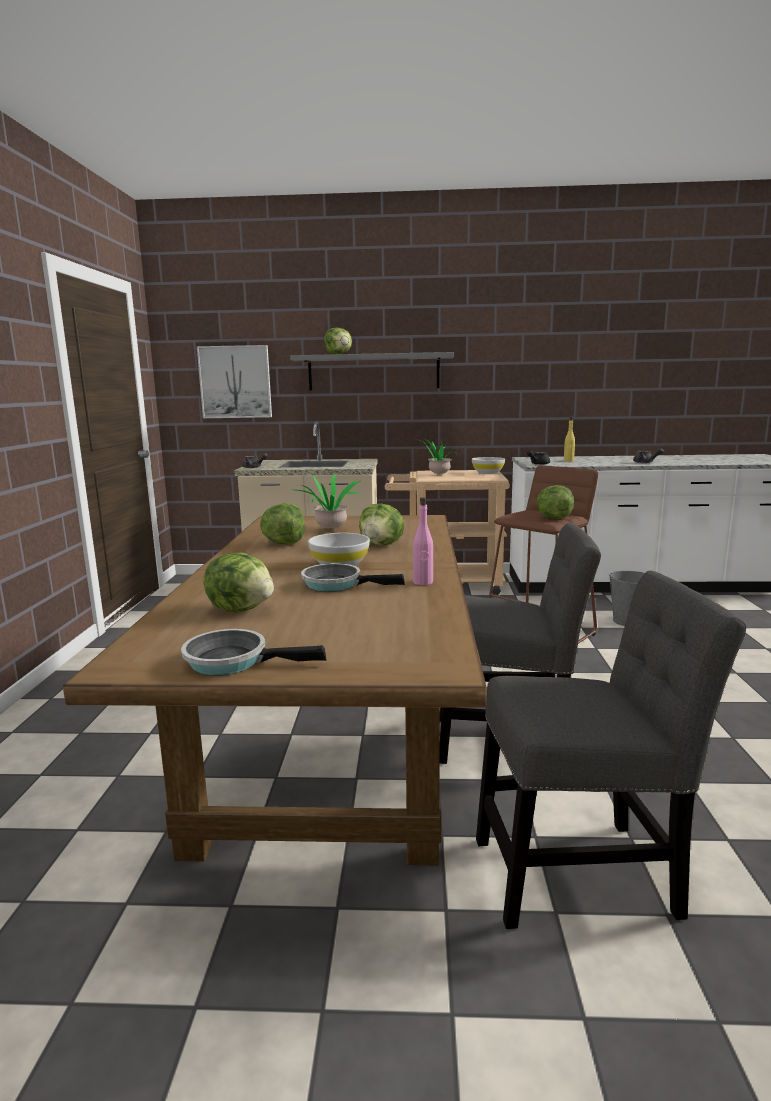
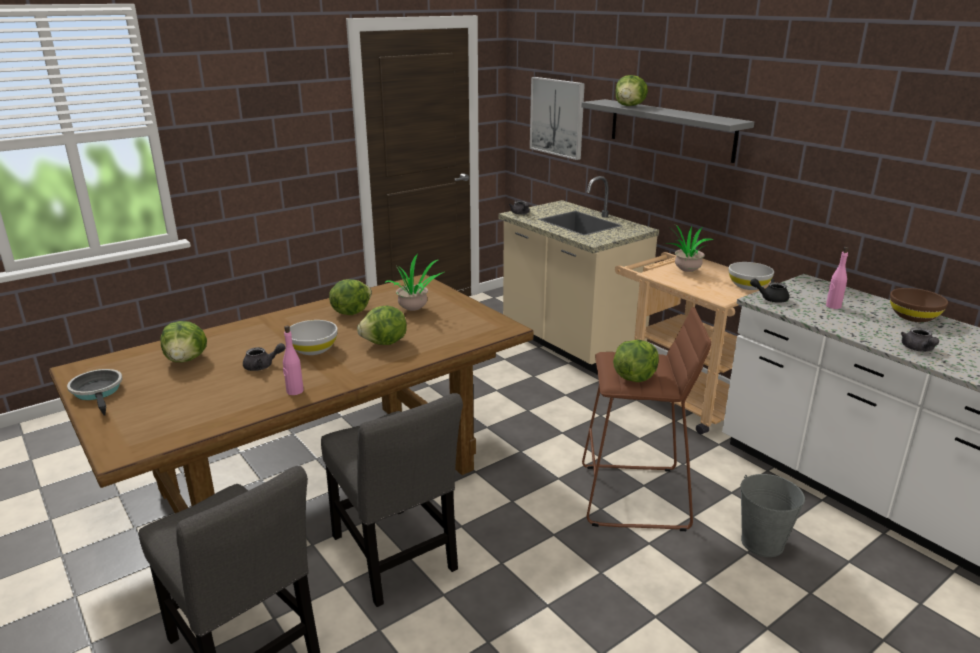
camera: 50 degrees right, 10 degrees up
(337, 584) = (263, 366): frying pan -> grey teapot
(568, 461) = (833, 306): yellow bottle -> pink bottle
(604, 457) = (913, 317): none -> brown bowl

